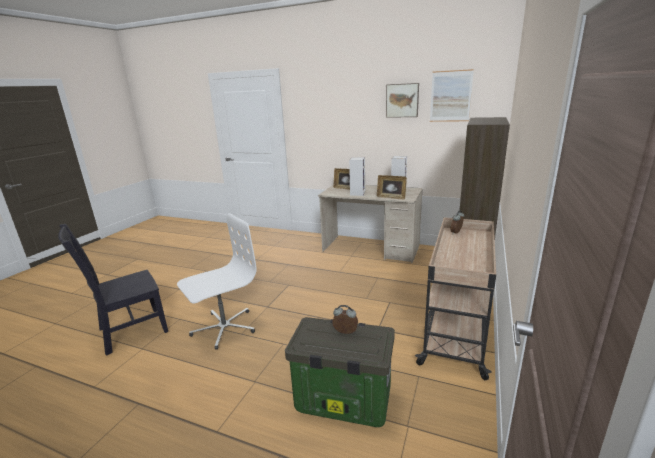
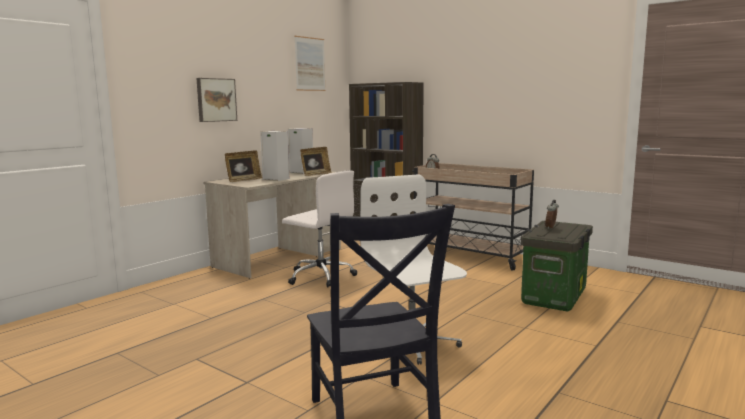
camera: 75 degrees left, 10 degrees down
(339, 271) = (320, 276): none -> white office chair
(402, 100) = (271, 64): picture -> picture (216, 100)

